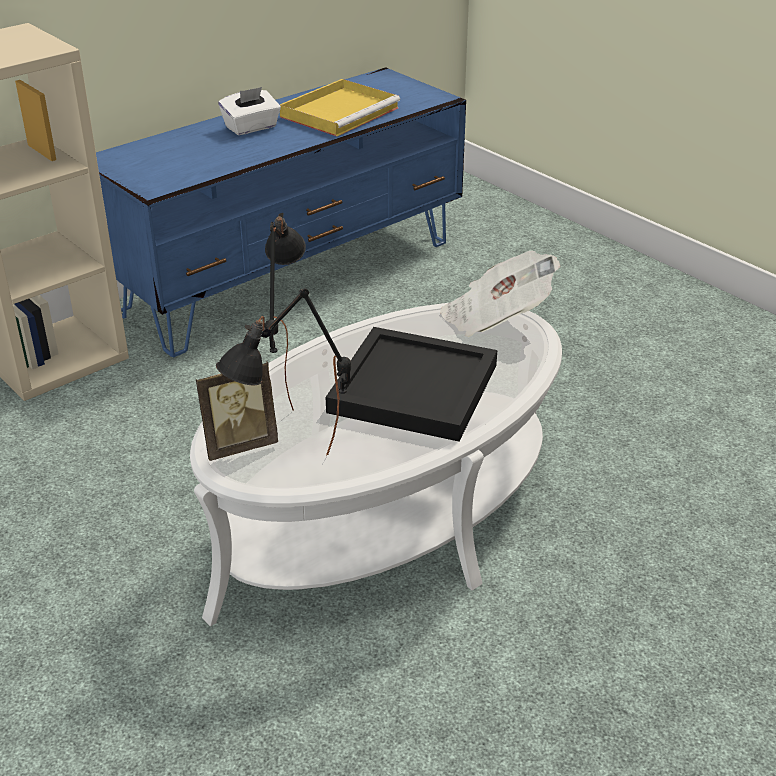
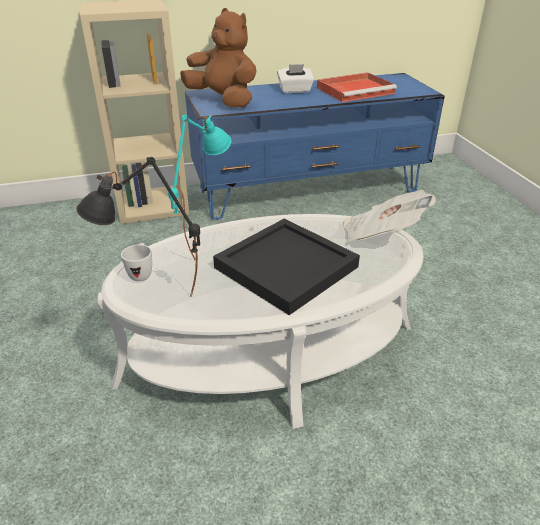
camera: 25 degrees right, 0 degrees up
(158, 165) = (224, 101): none -> brown plush toy
(239, 445) = (141, 273): picture frame -> white mug
(284, 384) = (204, 242): black table lamp -> turquoise table lamp
(340, 112) = (356, 90): yellow tray -> red tray

